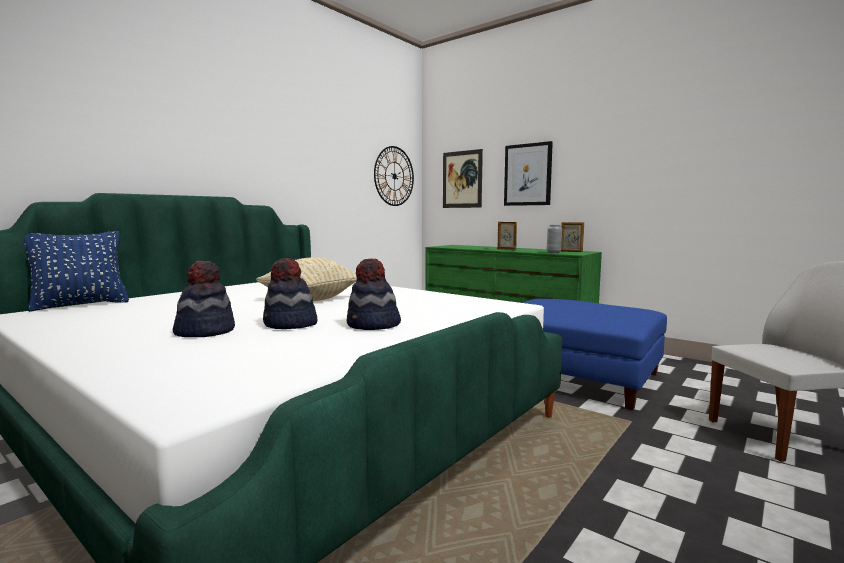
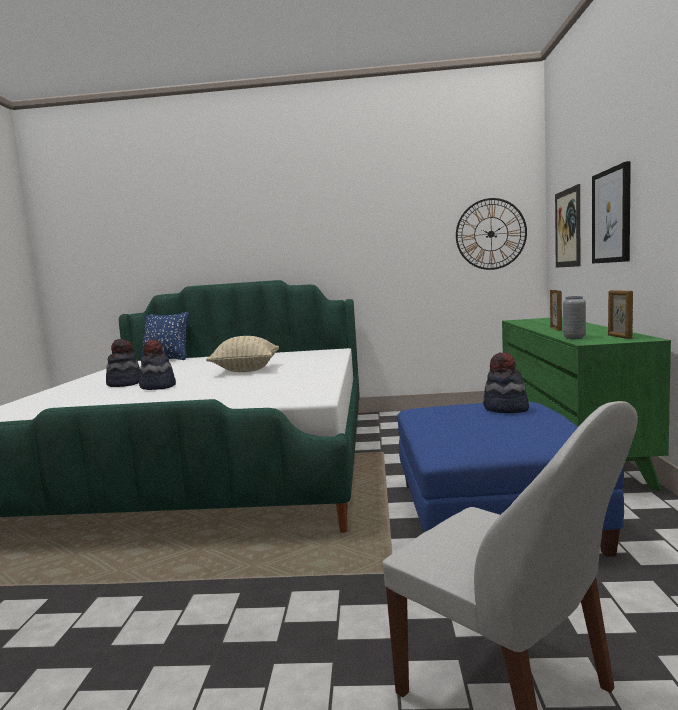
camera: 55 degrees right, 0 degrees up
(373, 325) = (175, 395): hat -> hat (505, 409)

